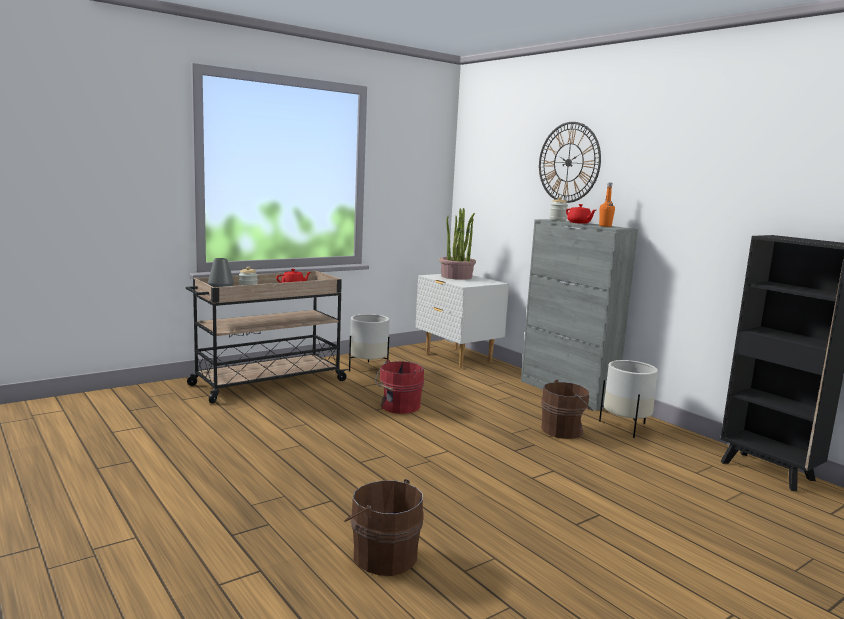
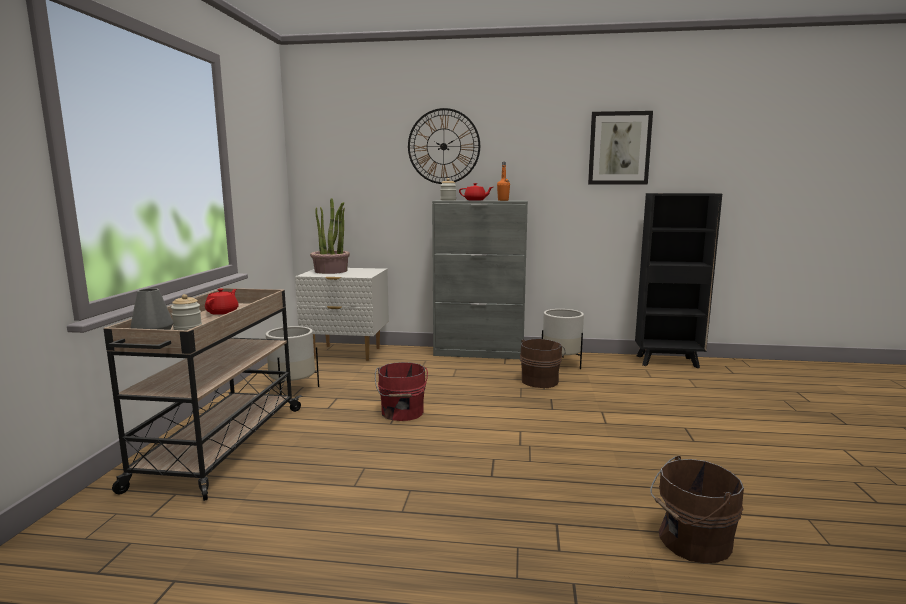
camera: 45 degrees left, 0 degrees up
(749, 173) = (619, 148): none -> picture

